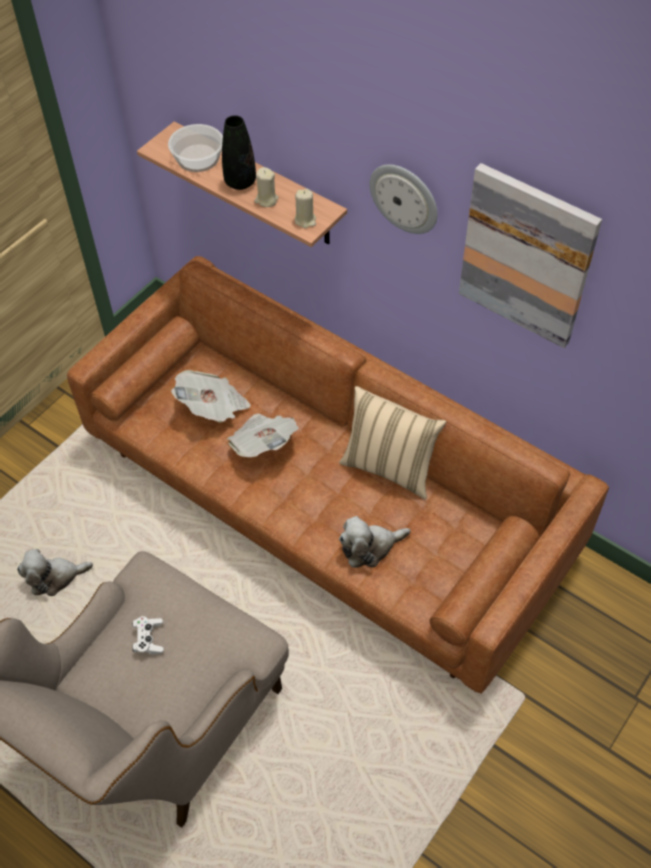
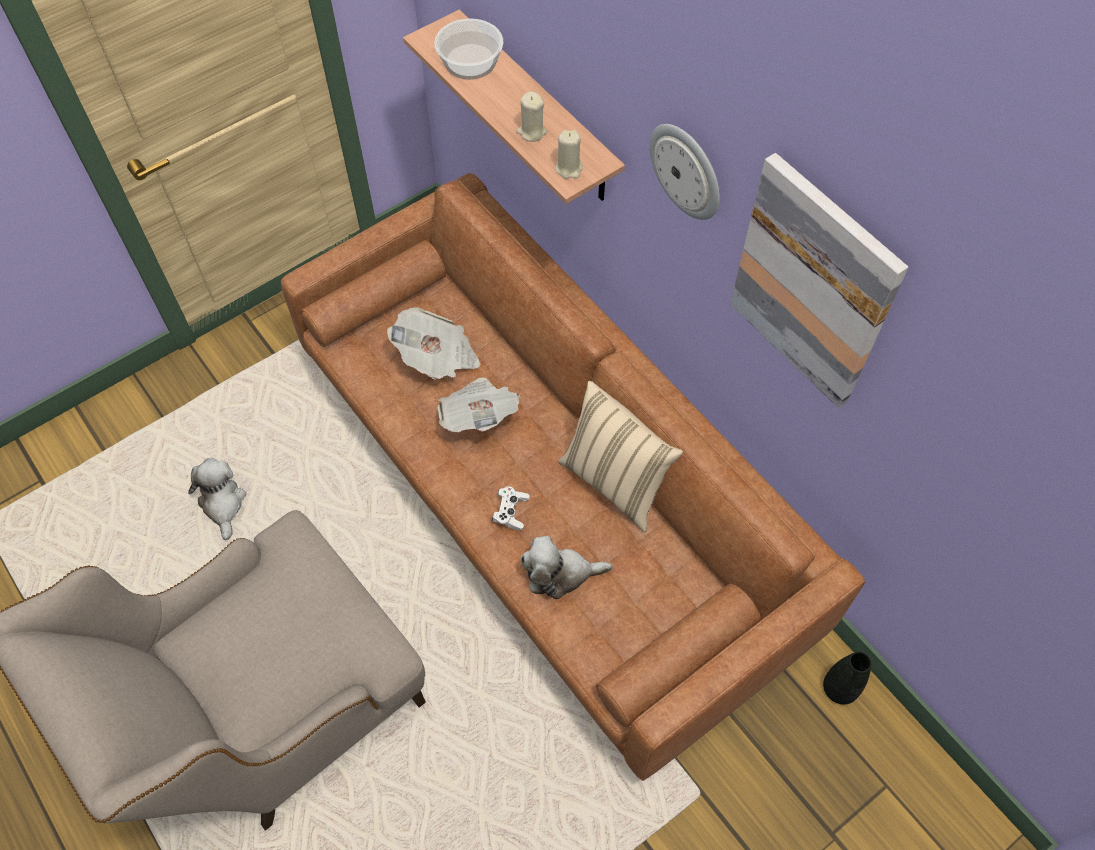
camera: 15 degrees right, 5 degrees up
(55, 577) = (222, 503): plush toy -> plush toy turned 75 degrees clockwise
(149, 639) = (266, 619): white game controller -> white game controller (511, 512)
(240, 182) = (509, 103): black vase -> black vase (839, 688)

